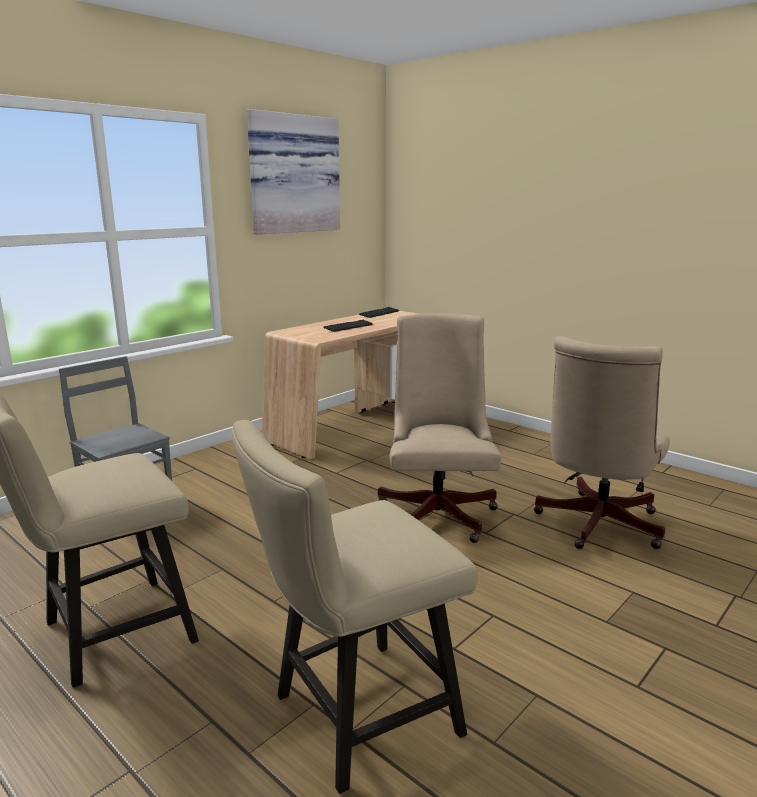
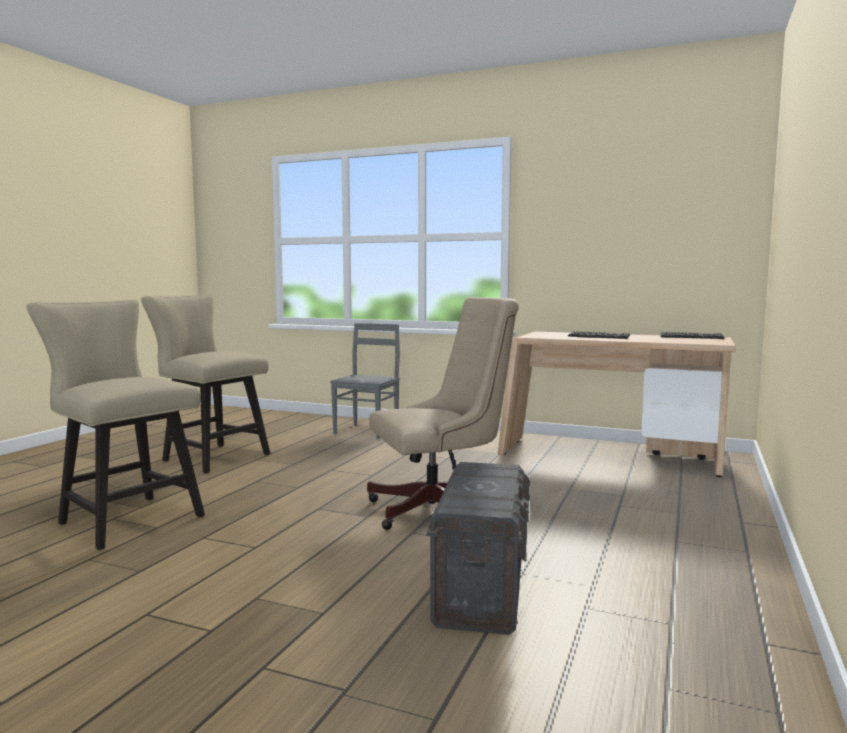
camera: 70 degrees right, 10 degrees down
(292, 174) = (609, 180): picture -> none
(595, 526) = (481, 588): beige office chair -> grey storage box

